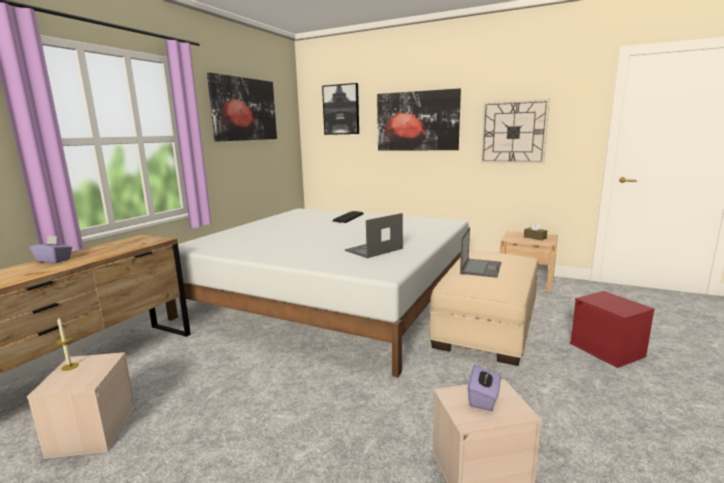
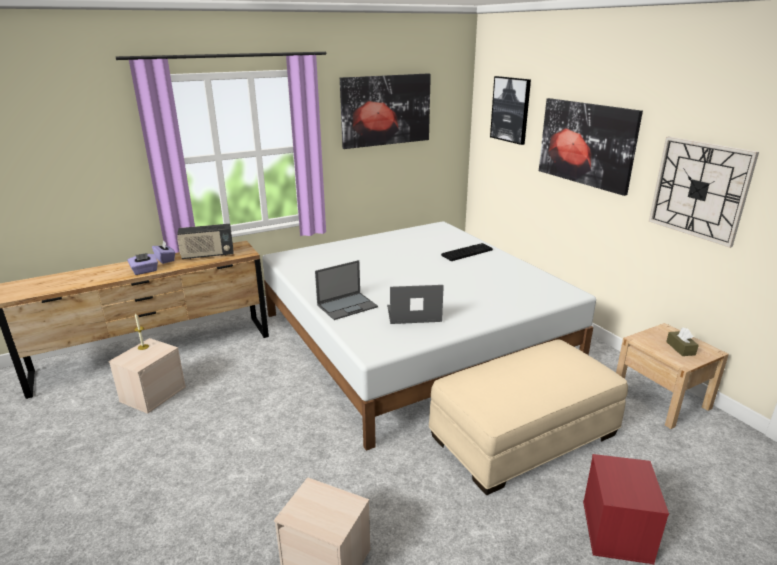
camera: 35 degrees right, 10 degrees up
(111, 248) = (208, 255): none -> radio
(481, 268) = (520, 372): laptop -> laptop (347, 306)
(483, 399) = (327, 505): purple tissue box -> purple tissue box (145, 271)

